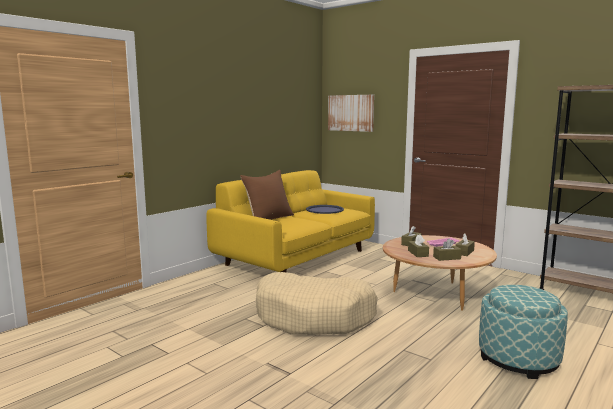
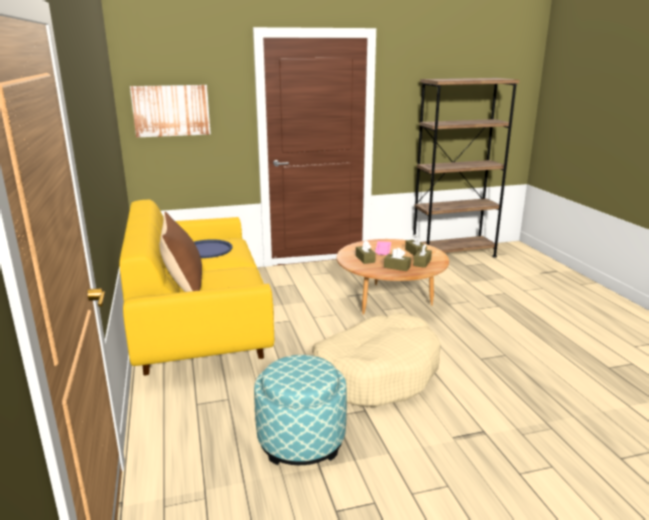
camera: 55 degrees left, 10 degrees up
(518, 359) = (527, 324): ottoman -> ottoman (301, 440)

